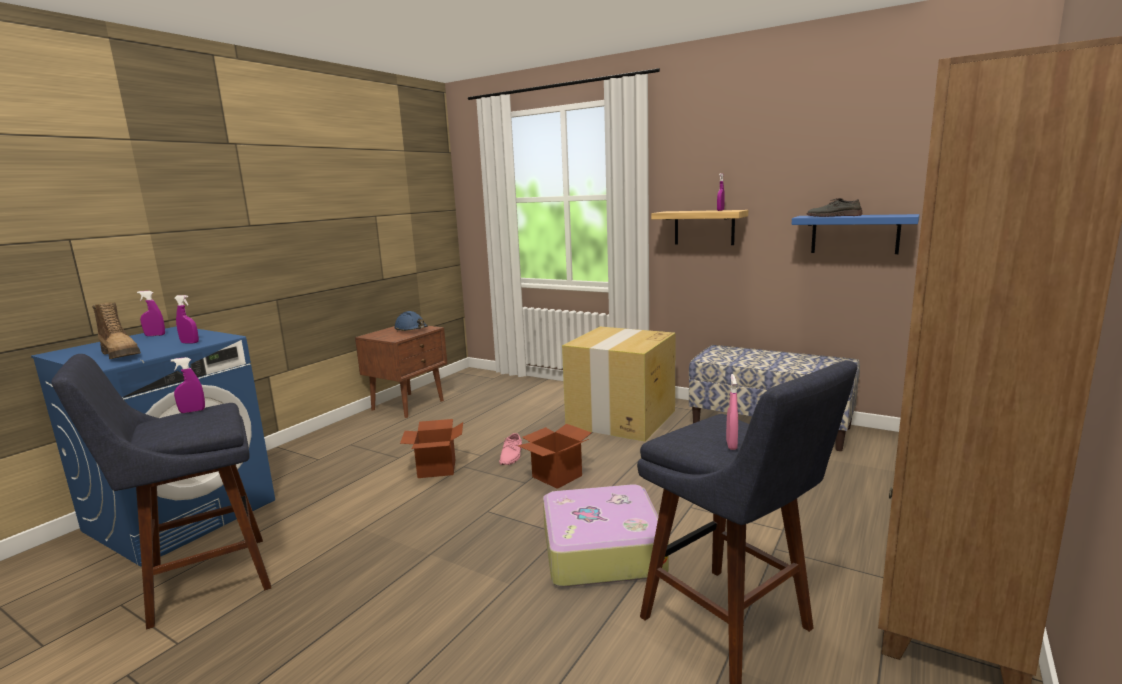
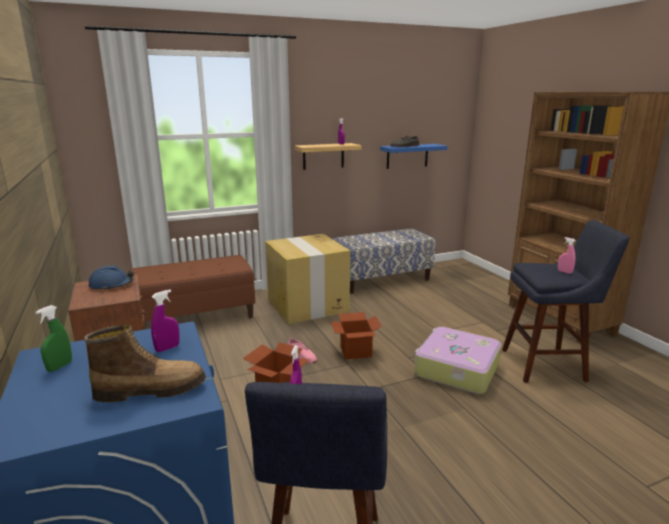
camera: 55 degrees left, 5 degrees up
(155, 335) = (59, 366): purple spray bottle -> green spray bottle
(519, 393) = (196, 317): none -> brown bench

